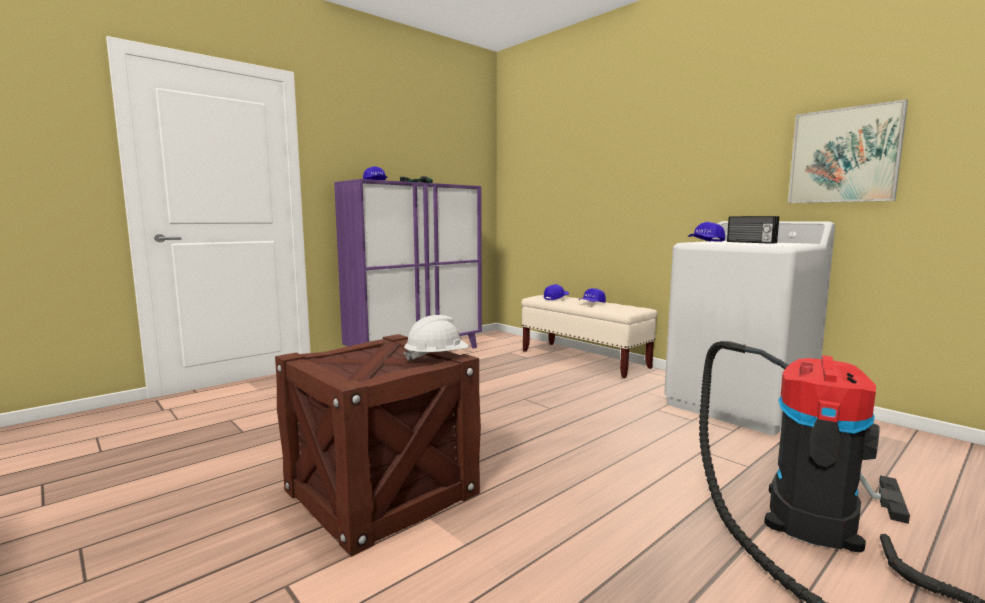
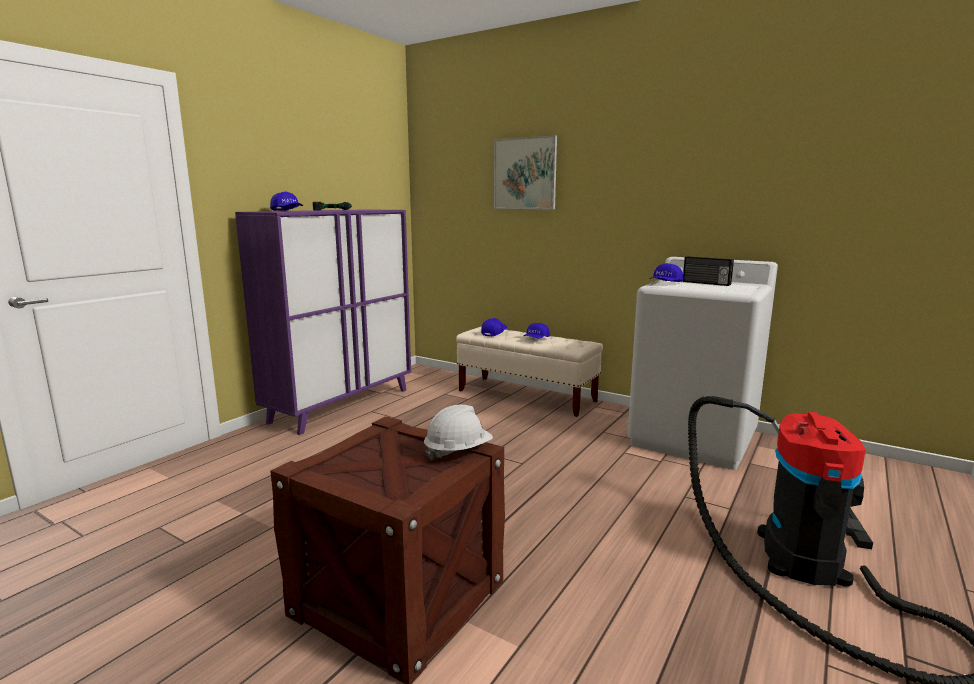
camera: 15 degrees left, 5 degrees up
(843, 155) = (786, 199): picture -> picture (525, 173)

